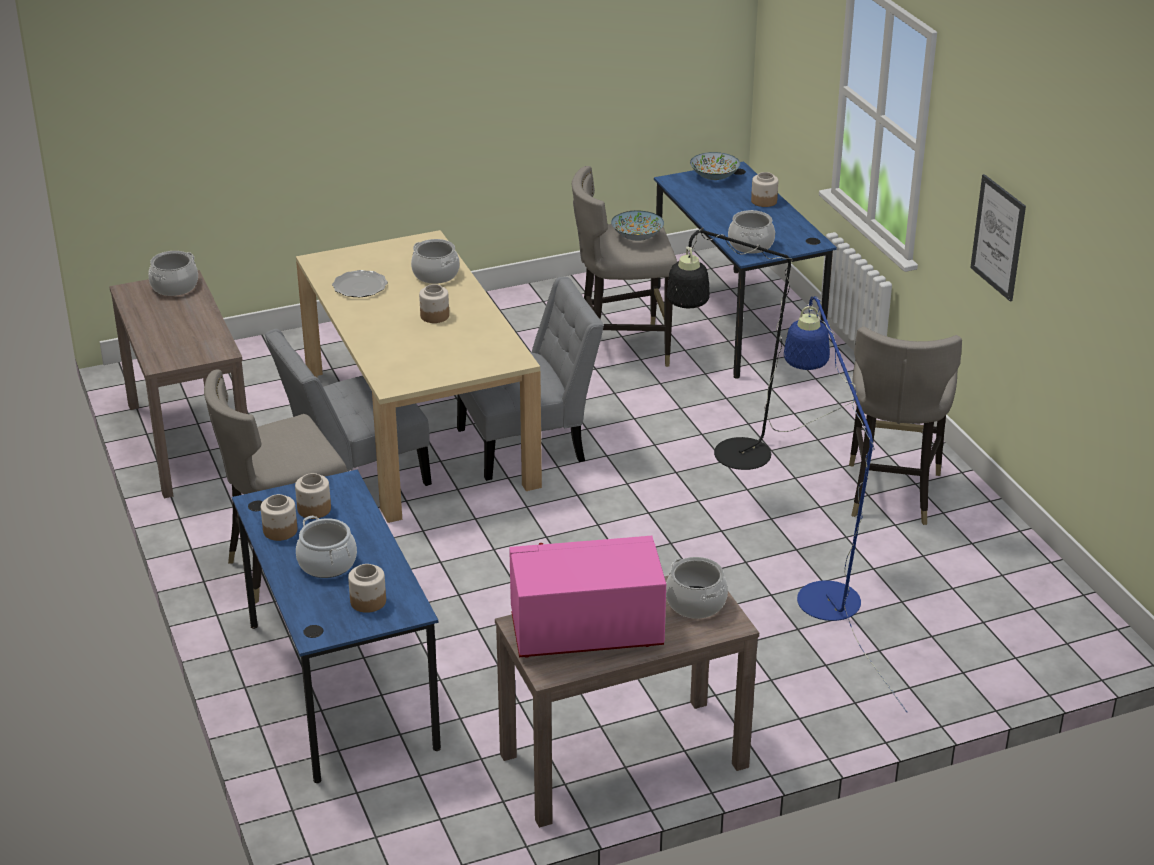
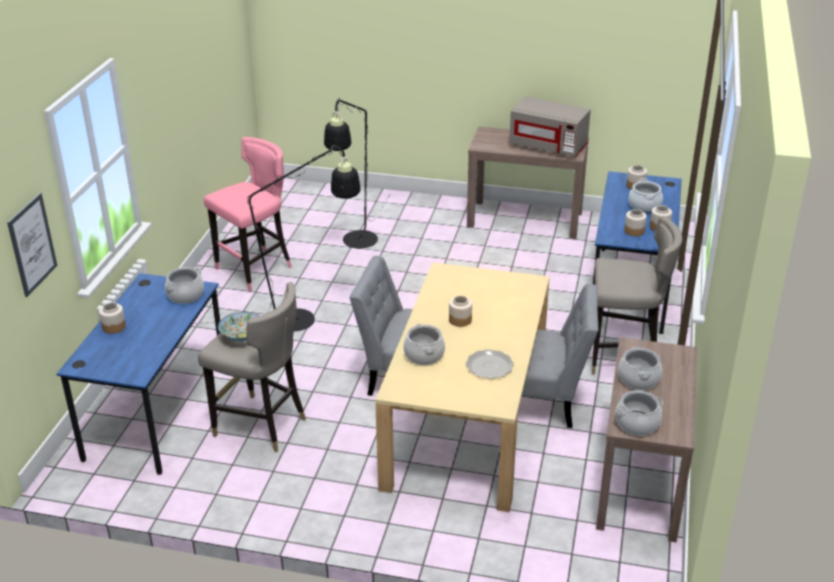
camera: 145 degrees left, 0 degrees up
(585, 632) = (548, 146): pink microwave -> grey microwave
(696, 603) = (491, 141): cooking pot -> cooking pot (638, 379)
(714, 177) = (104, 366): bowl -> none
(821, 590) = (357, 244): blue floor lamp -> black floor lamp
(891, 494) = (255, 269): grey stool -> pink stool
(998, 237) = (174, 118): picture -> picture (32, 244)

